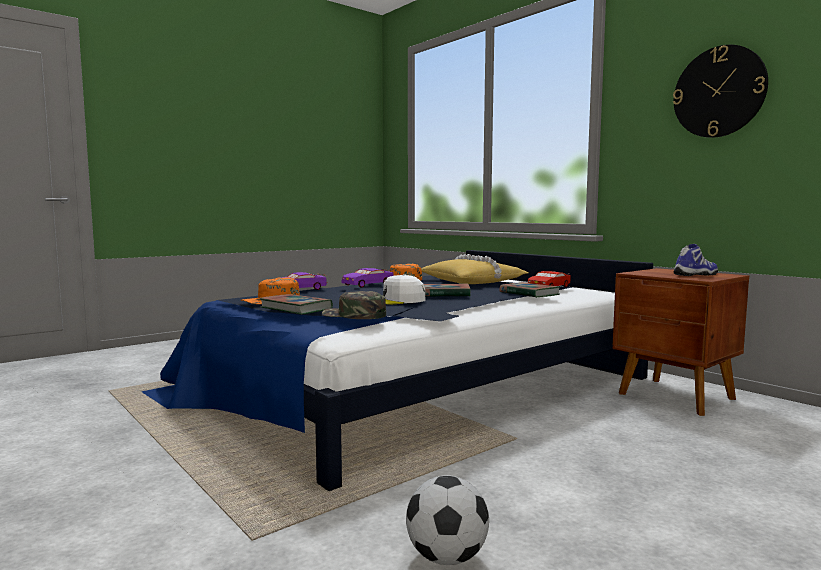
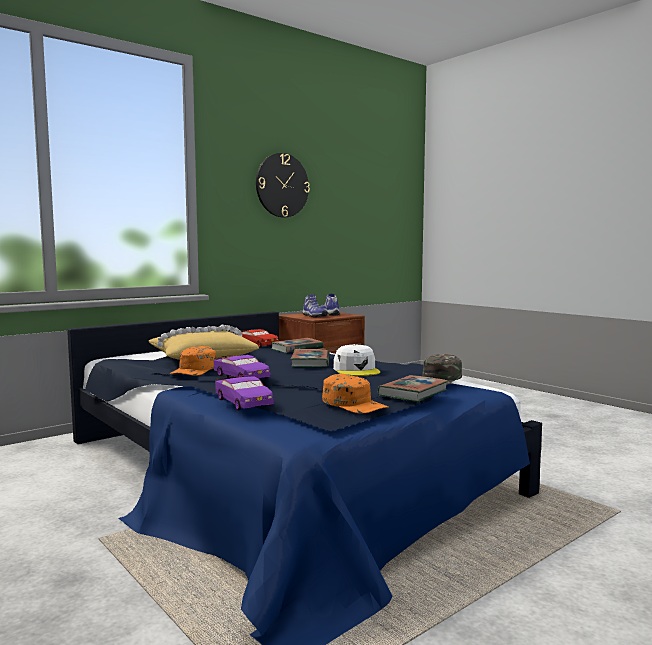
camera: 90 degrees left, 0 degrees up
(447, 557) = (583, 464): football -> none
(661, 272) = (313, 316): none -> shoe

